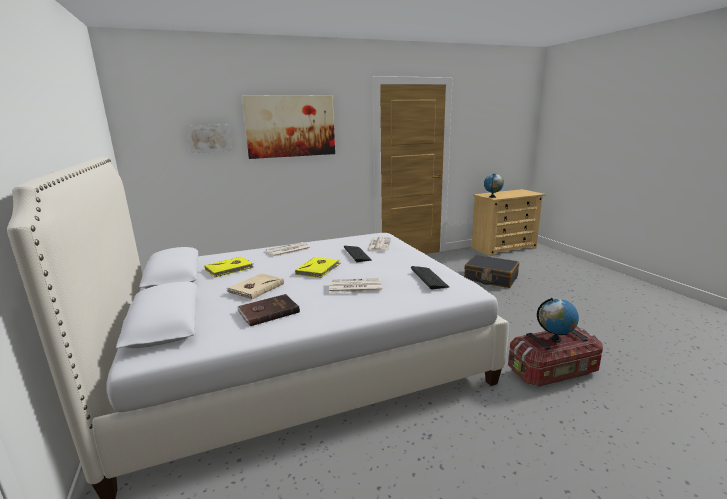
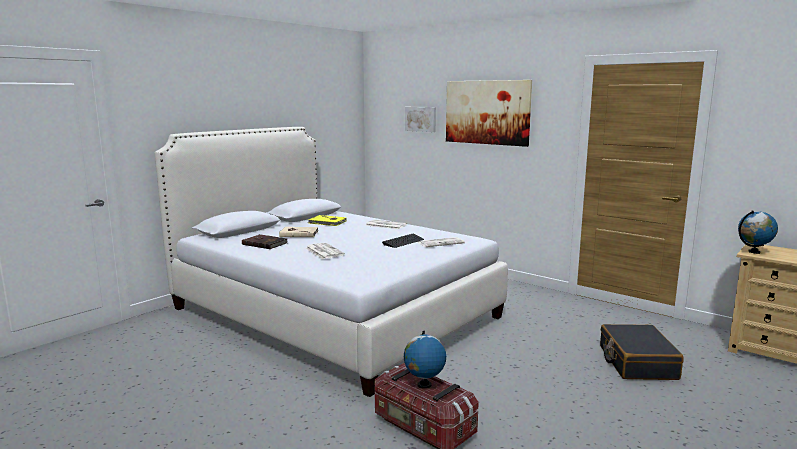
camera: 60 degrees right, 5 degrees down
(318, 269) = (351, 238): yellow book -> none
(429, 278) = (366, 266): keyboard -> none

